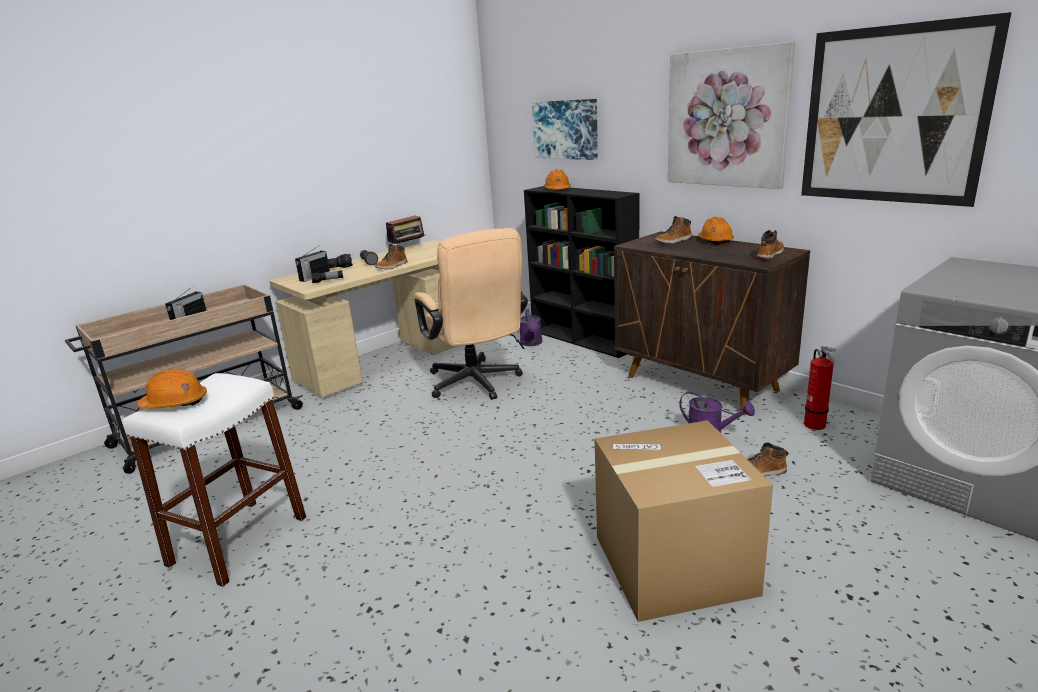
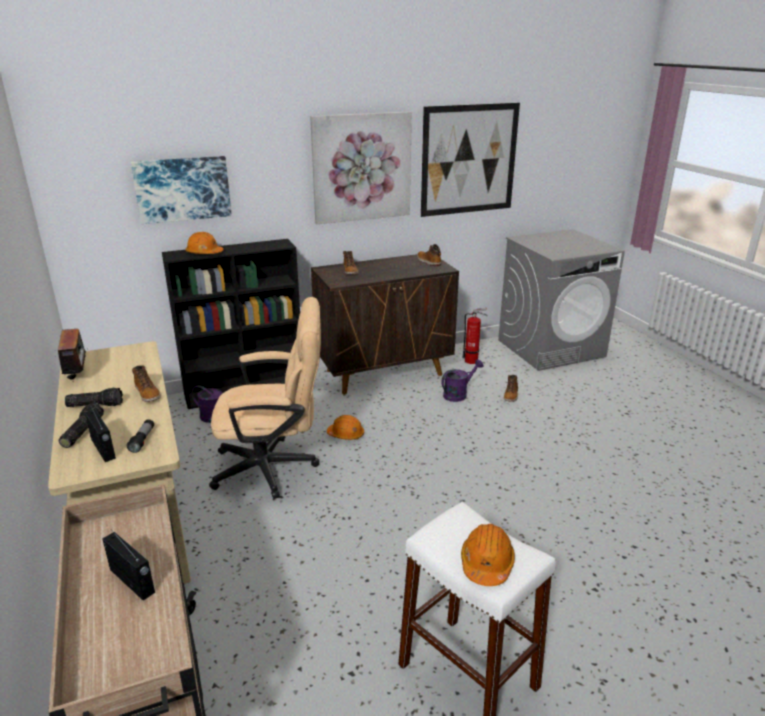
camera: 70 degrees left, 5 degrees up
(673, 564) = (587, 451): cardboard box -> none
(715, 241) = (370, 262): orange hard hat -> orange hard hat (346, 435)

